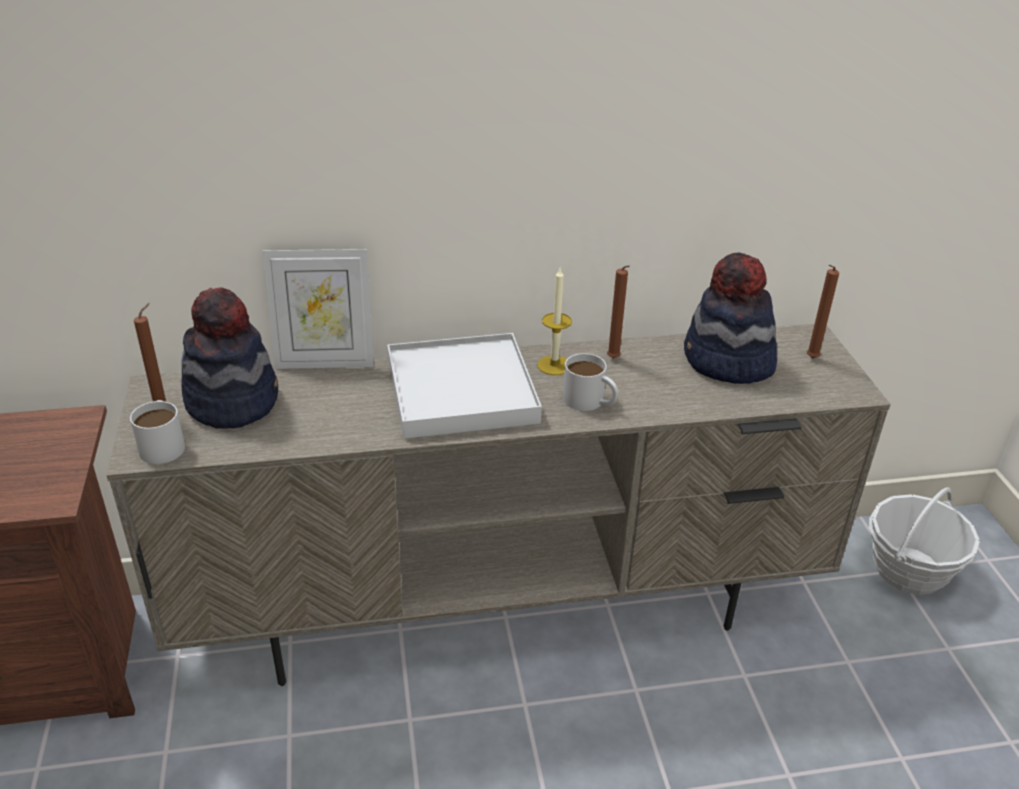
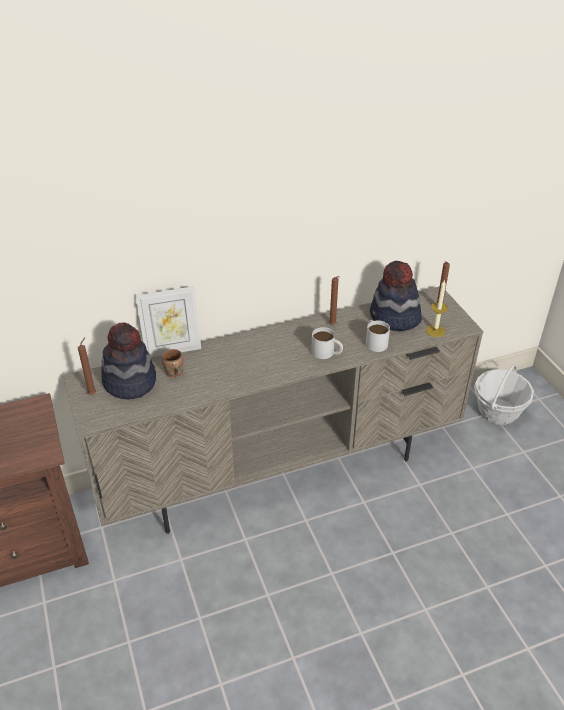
camera: 10 degrees left, 5 degrees up
(163, 443) = (101, 413): white mug -> white mug (374, 341)
(311, 399) = (173, 374): none -> brown mug
(461, 391) = (255, 356): white tray -> none
(554, 365) = (301, 333): candle -> candle (435, 331)

